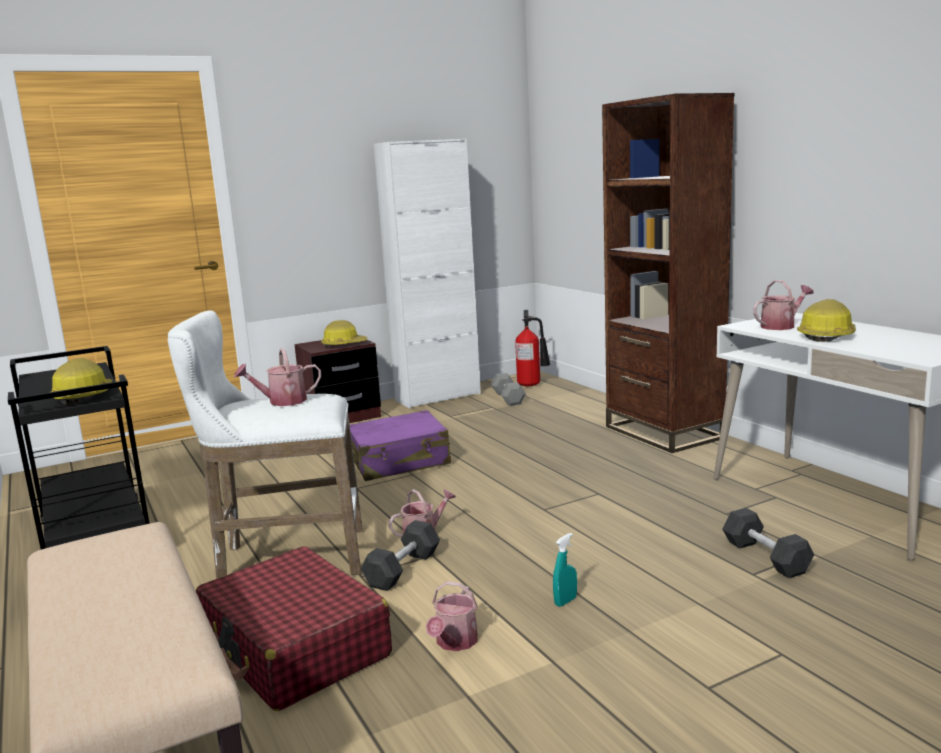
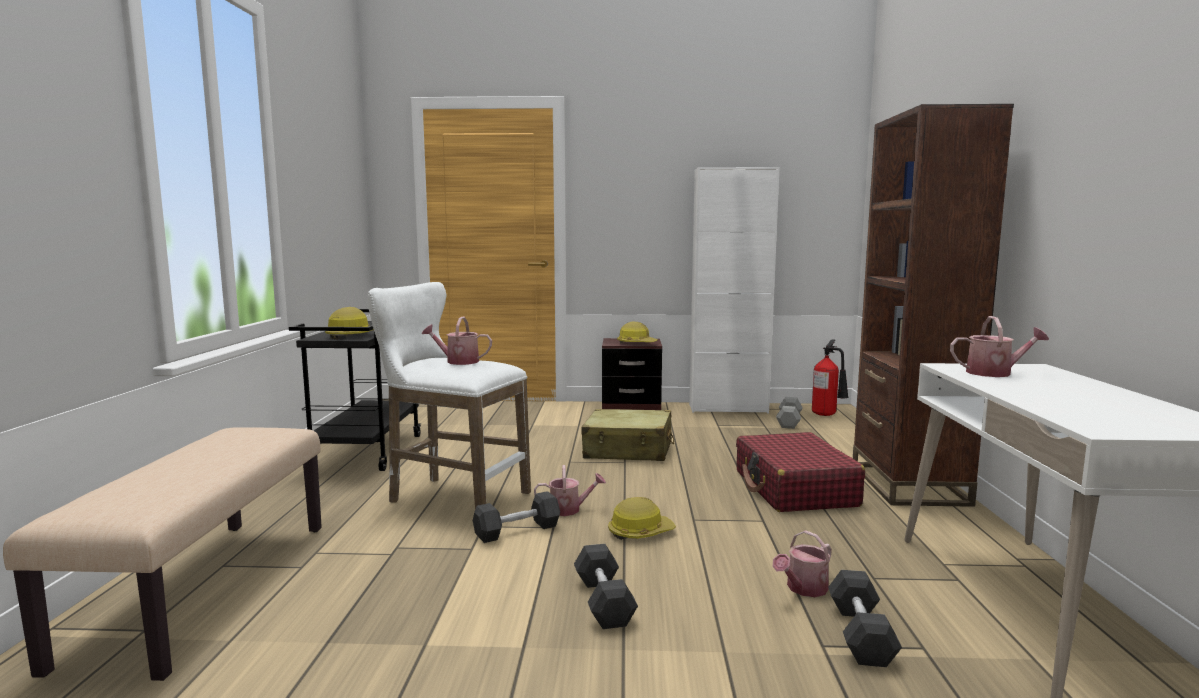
camera: 30 degrees right, 5 degrees down
(295, 647) = (372, 561): red suitcase -> red suitcase (794, 489)
(400, 461) = (628, 450): purple suitcase -> beige suitcase
(454, 643) = (474, 600): watering can -> watering can (803, 589)
(565, 601) = (604, 601): turquoise spray bottle -> grey dumbbell
(827, 336) = (1028, 389): hard hat -> hard hat (640, 532)

